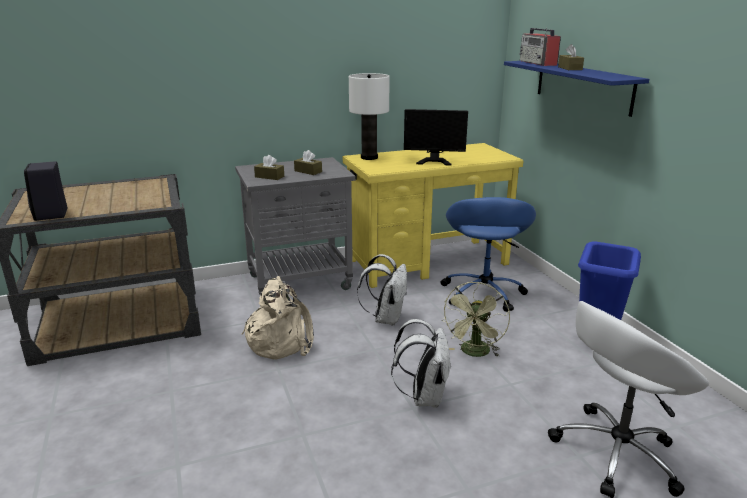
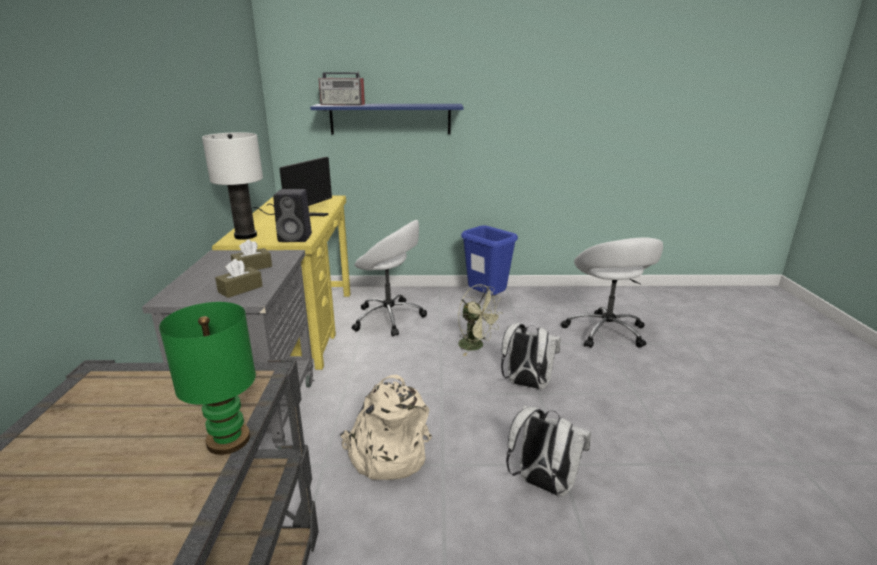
camera: 70 degrees left, 0 degrees up
(51, 215) = (163, 521): black speaker -> black speaker (296, 238)
(104, 212) = (229, 440): none -> green table lamp
(386, 318) = (391, 374): white backpack -> white backpack (542, 484)
(483, 295) = (390, 318): blue office chair -> white office chair
(570, 68) = (388, 104): brown tissue box -> none

